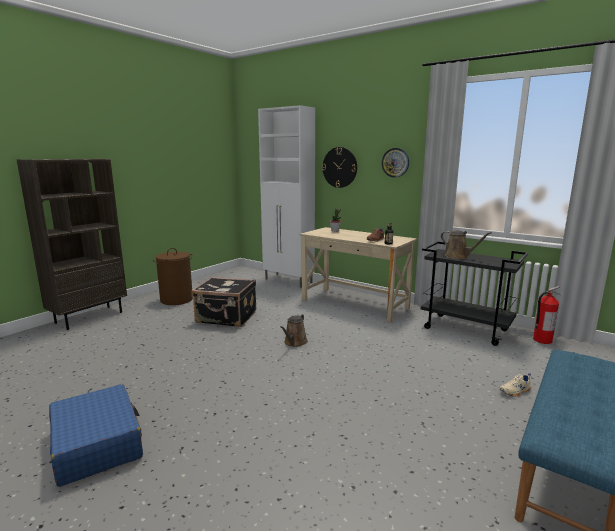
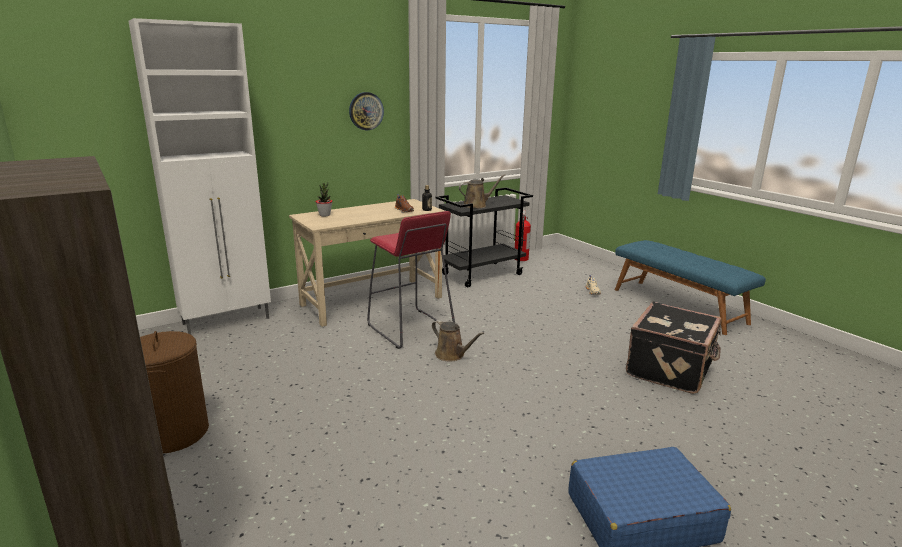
camera: 70 degrees left, 5 degrees up
(226, 318) = (326, 390): black suitcase -> black suitcase (671, 369)
(323, 323) = (410, 329): none -> red stool
(339, 167) = (284, 122): wall clock -> none

